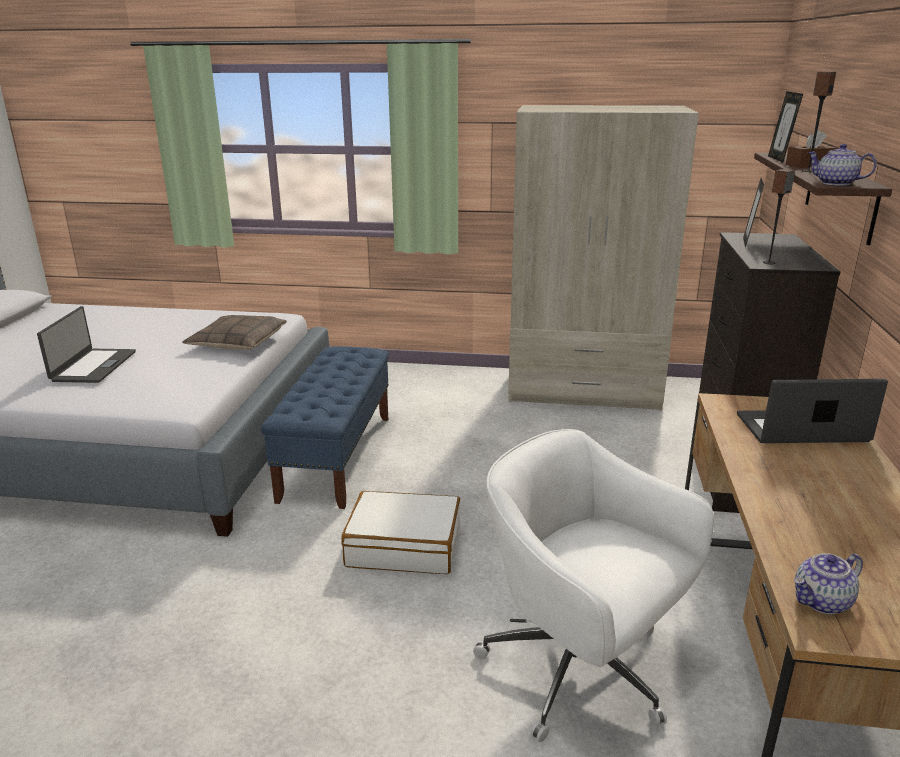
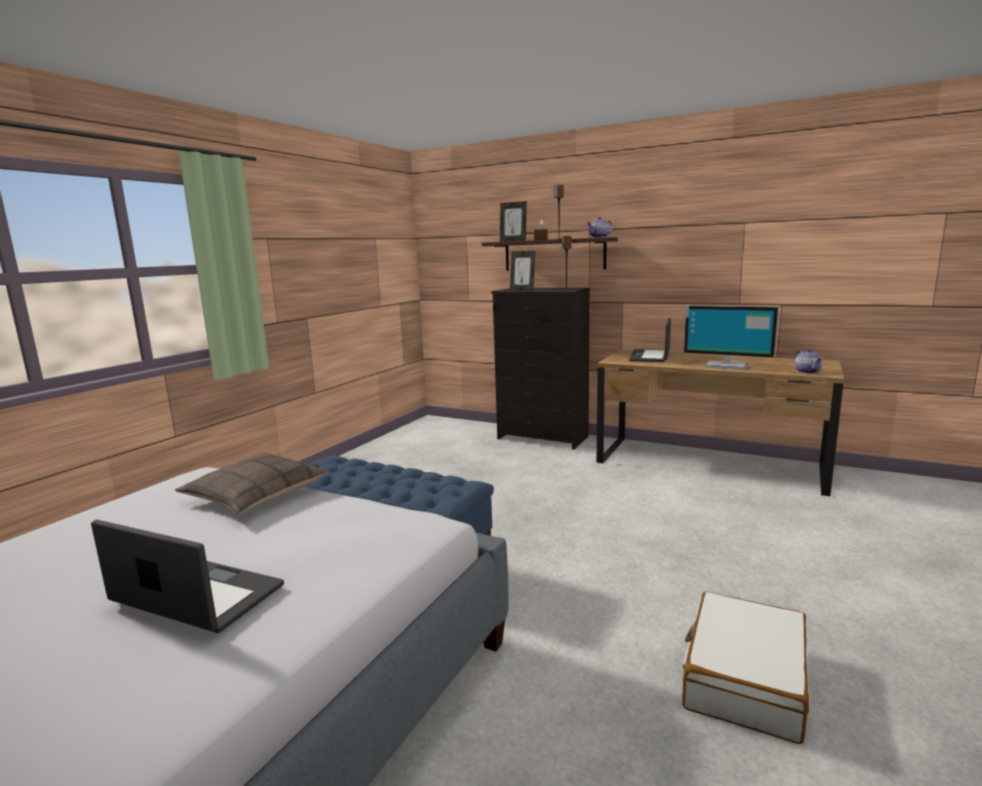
camera: 70 degrees left, 10 degrees down
(404, 546) = (566, 547): white suitcase -> white suitcase (743, 679)
(580, 671) = (716, 509): white office chair -> none
(584, 389) = (388, 451): beige wardrobe -> none
(790, 504) = (726, 366): none -> monitor

